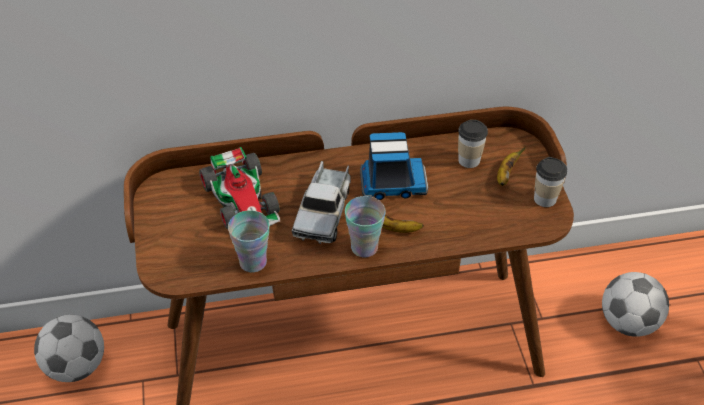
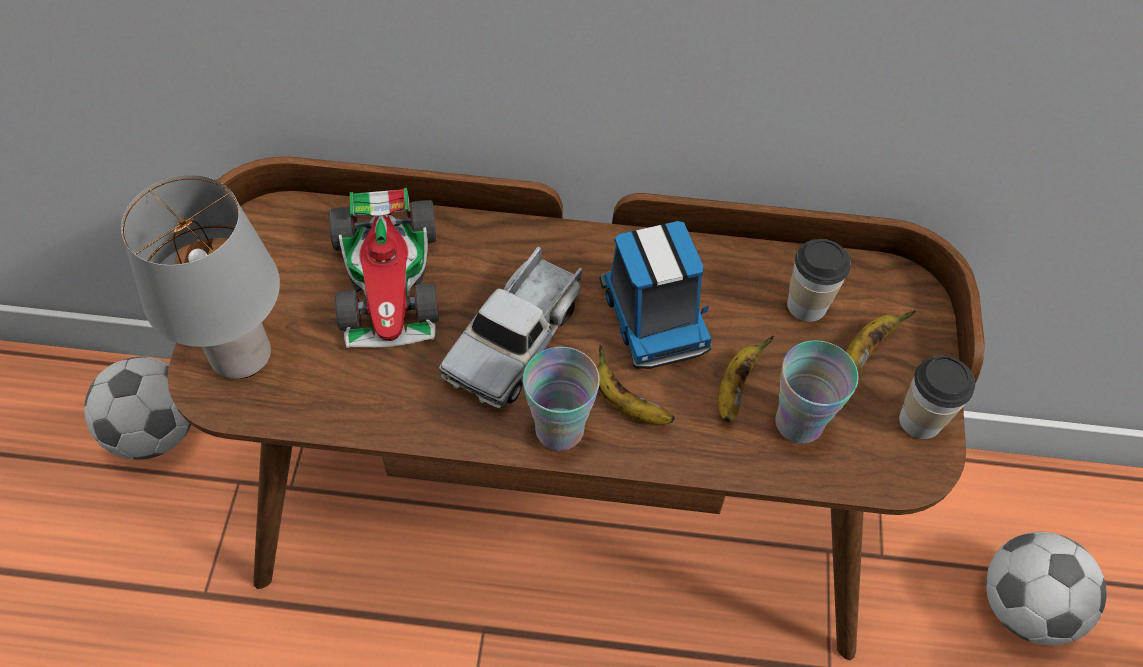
camera: 15 degrees right, 10 degrees up
(176, 257) = (240, 358): none -> grey table lamp
(253, 262) = (360, 404): cup -> cup (799, 422)
(391, 183) = (653, 315): toy truck -> toy truck turned 60 degrees clockwise
(447, 207) = (735, 388): none -> banana

